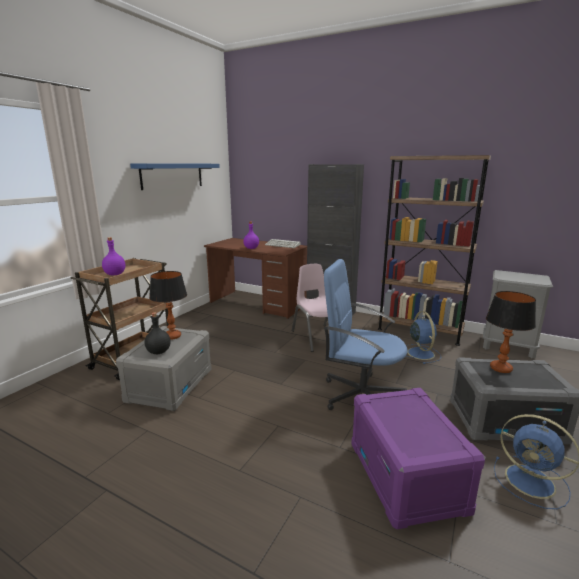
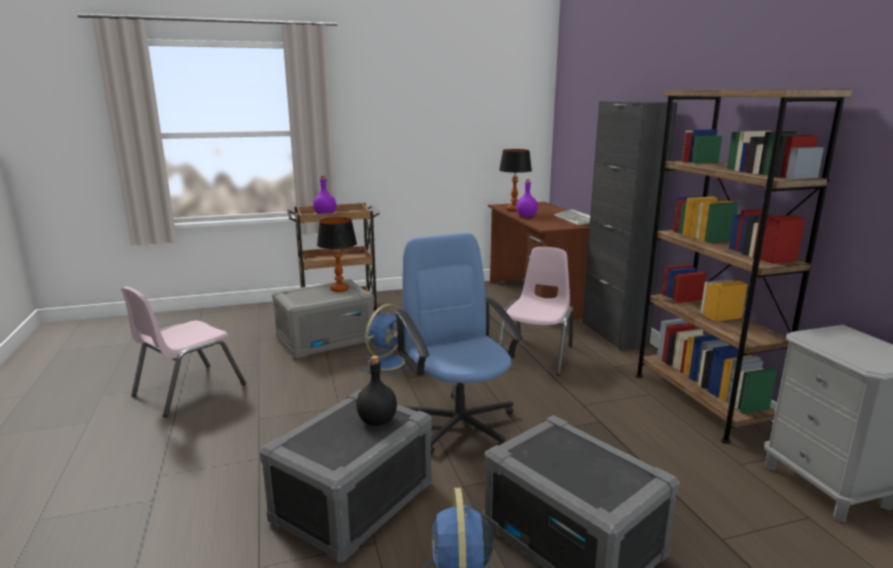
camera: 45 degrees right, 0 degrees up
(123, 490) = (188, 390): none -> pink chair
(158, 352) = (306, 297): black bottle -> black bottle (377, 420)
(172, 175) = (448, 113): blue shelf -> none
(407, 477) = (354, 503): purple storage box -> grey storage box
(420, 353) = (634, 423): blue fan -> blue fan (387, 361)
(501, 368) = (576, 449): table lamp -> table lamp (514, 210)

